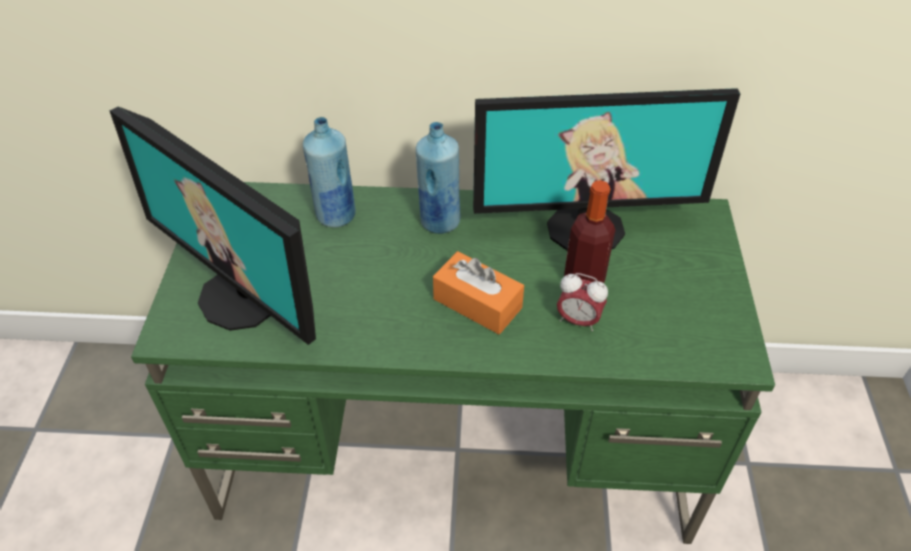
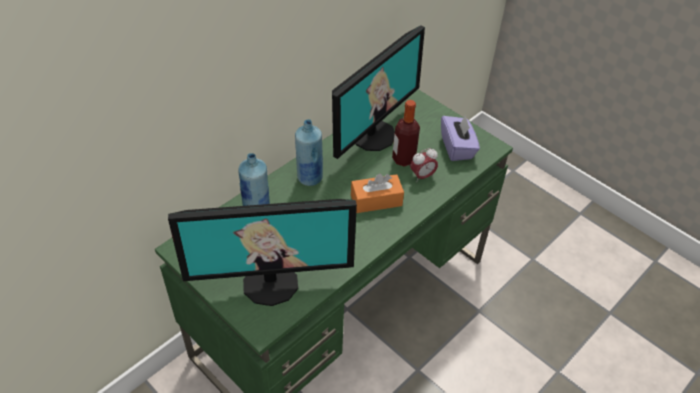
camera: 50 degrees left, 0 degrees up
(681, 322) = (457, 148): none -> purple tissue box

